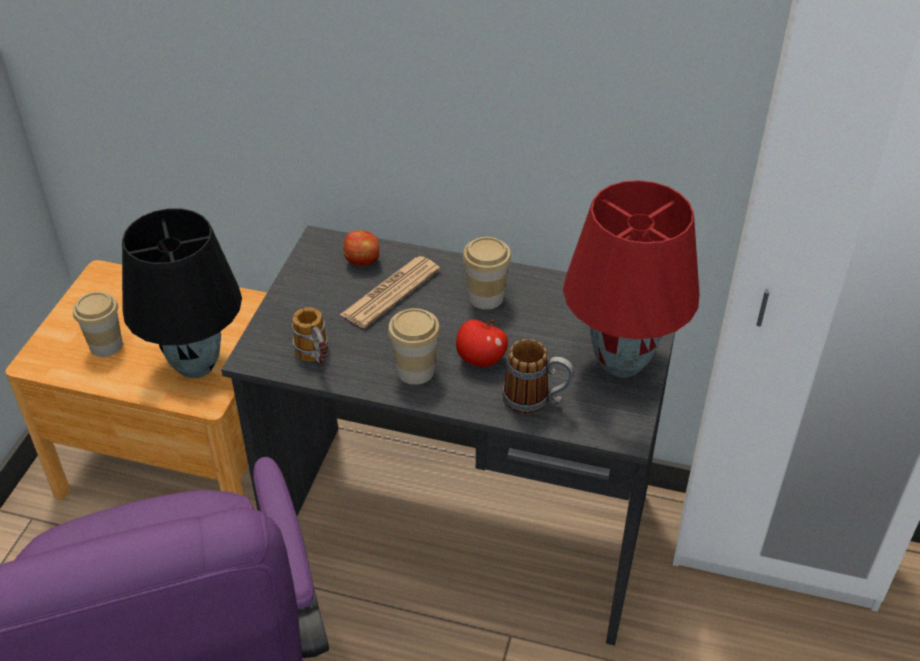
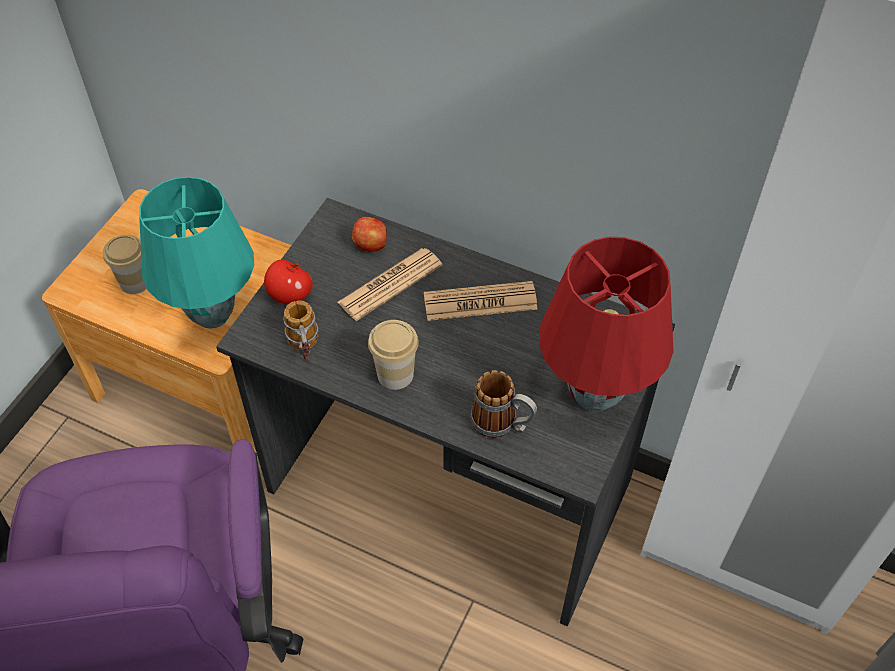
camera: 10 degrees right, 10 degrees up
(197, 365) = (214, 315): black table lamp -> turquoise table lamp
(480, 359) = (459, 371): apple -> apple (290, 295)
(486, 297) = (480, 302): cup -> newspaper

